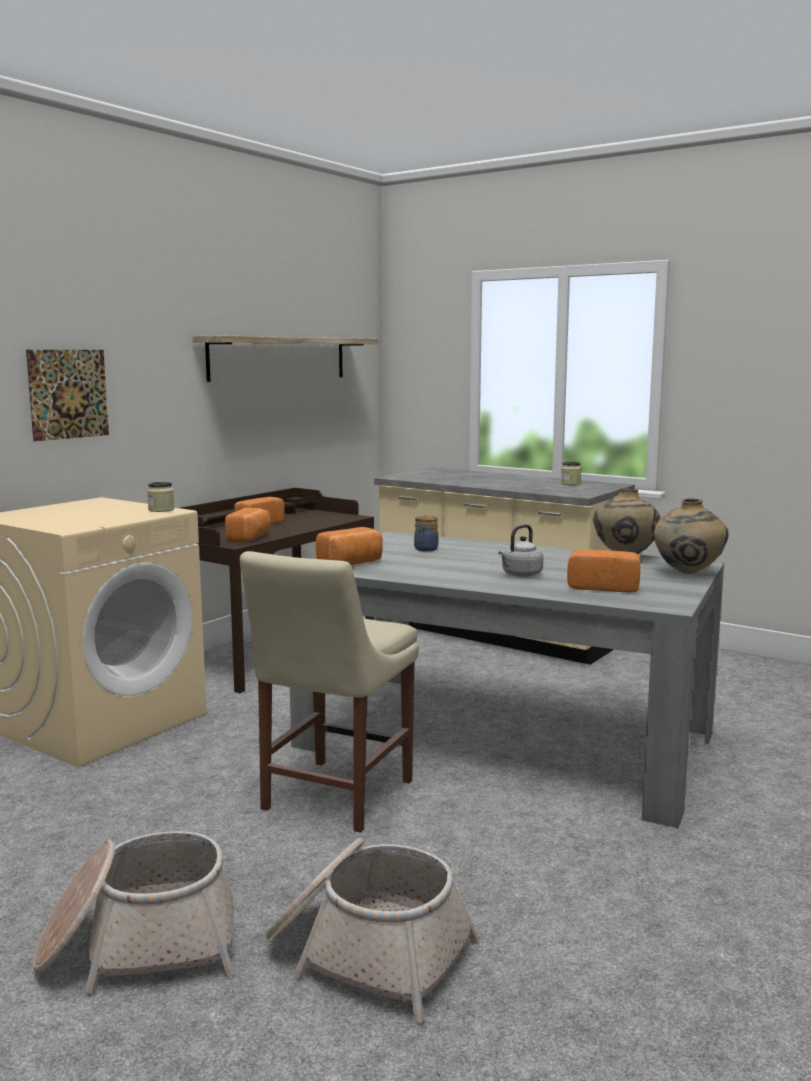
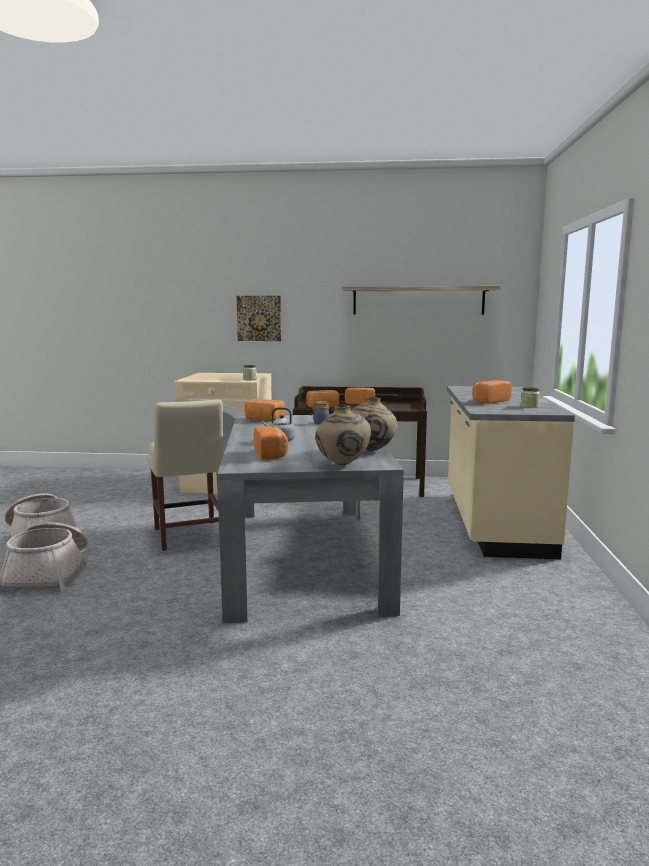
camera: 60 degrees right, 0 degrees up
(333, 798) = (189, 537): beige chair -> beige chair turned 105 degrees counterclockwise
(519, 485) = (489, 401): none -> bread

